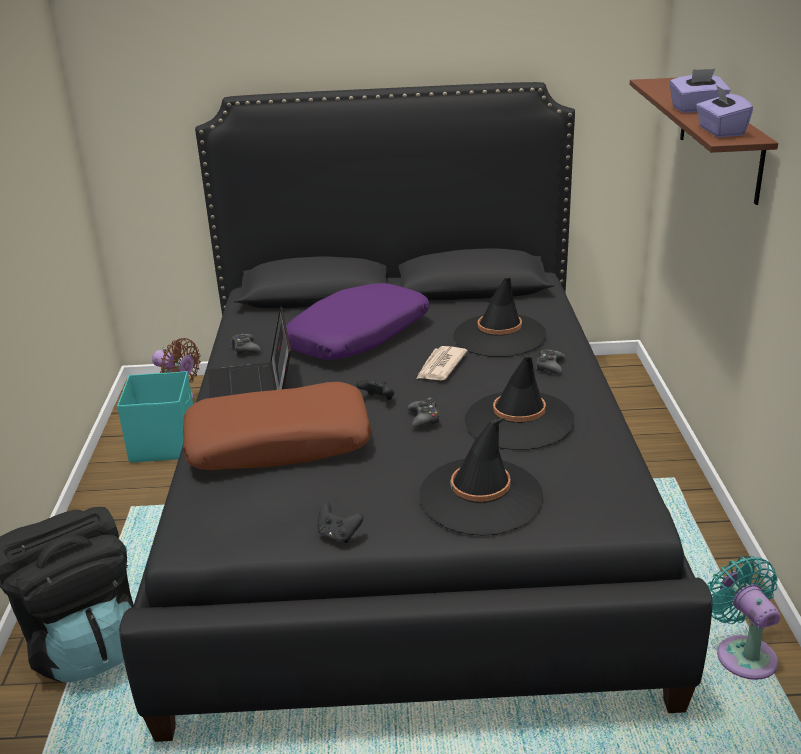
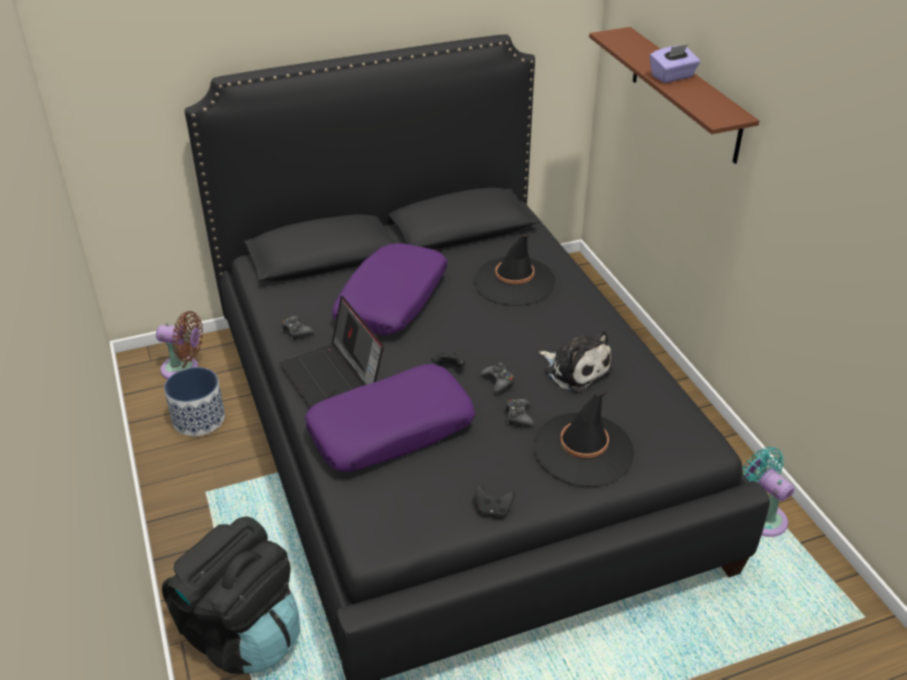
camera: 20 degrees left, 10 degrees up
(164, 443) = (198, 419): turquoise storage box -> planter
(279, 443) = (391, 429): brown pillow -> purple pillow
(440, 366) = (482, 323): newspaper -> none
(519, 421) = (575, 370): black hat -> plush toy
(550, 367) = (572, 309): black game controller -> black game controller (518, 416)
(720, 131) = (708, 108): purple tissue box -> none

